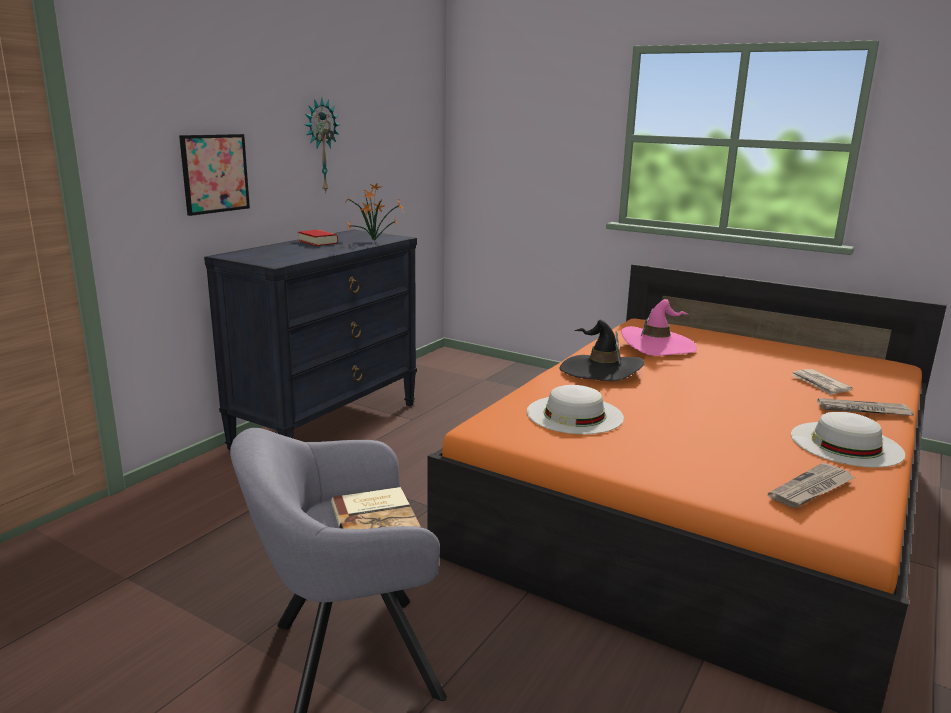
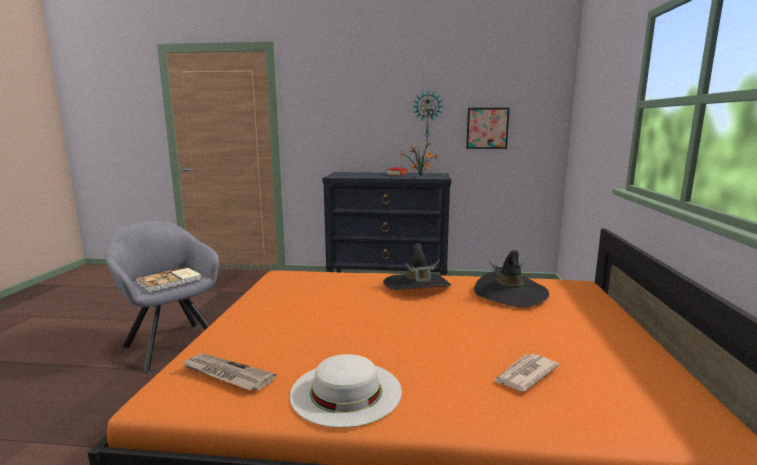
camera: 65 degrees right, 5 degrees down
(215, 173) = (348, 131): picture -> picture (487, 128)
(574, 414) = (318, 289): white hat -> none
(657, 345) = (510, 293): pink hat -> black hat
(863, 410) = (463, 402): newspaper -> none

